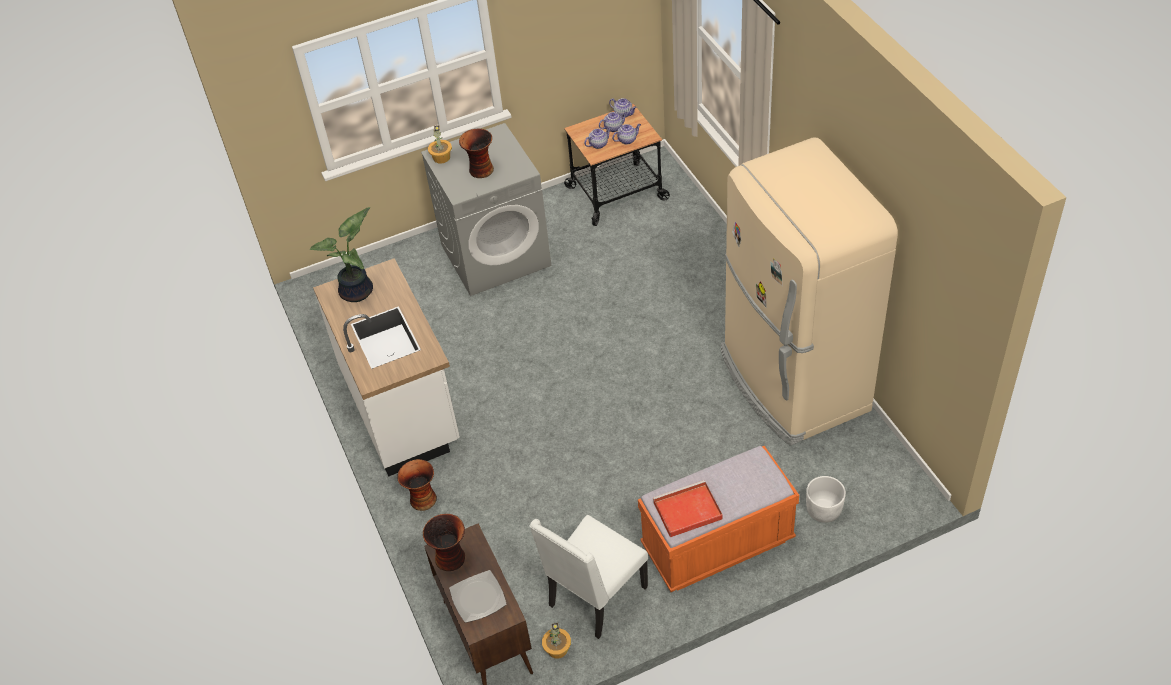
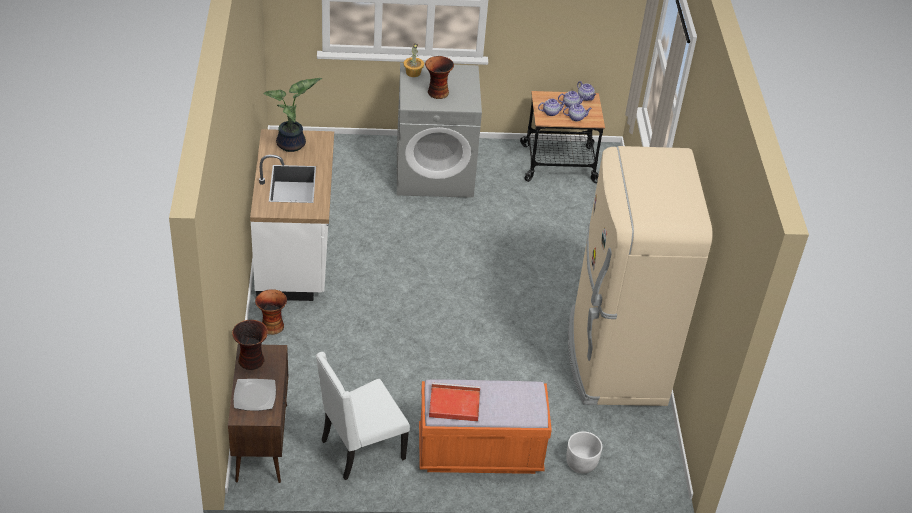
camera: 15 degrees right, 5 degrees down
(557, 648) = (309, 473): potted plant -> none

